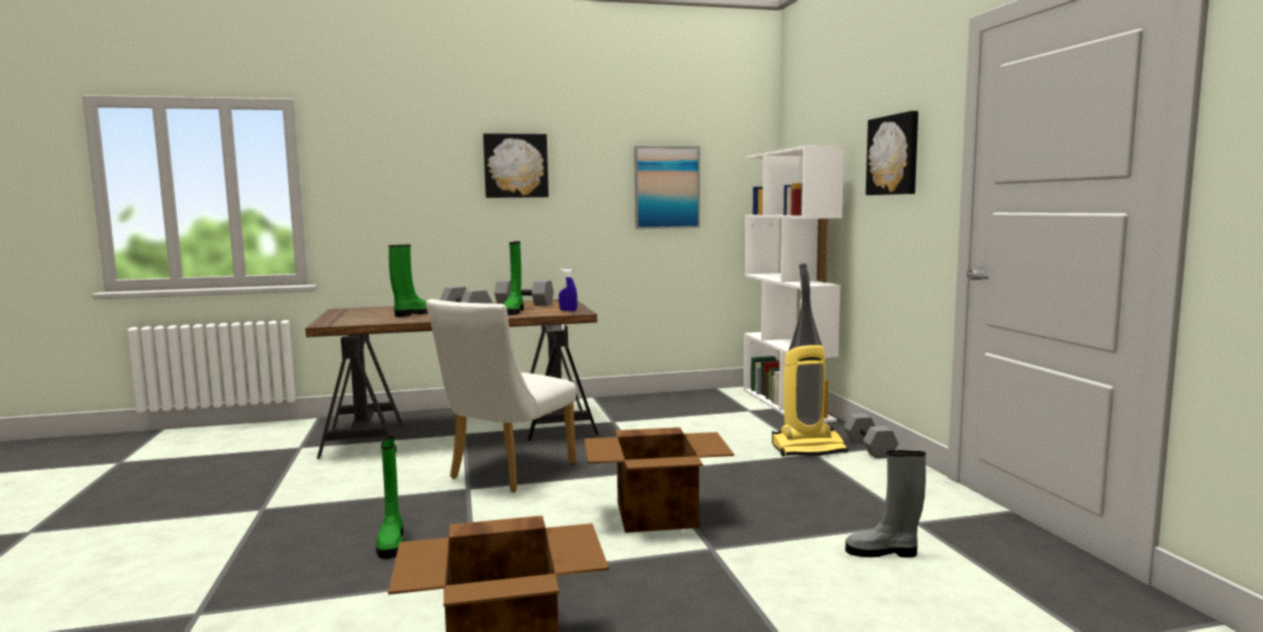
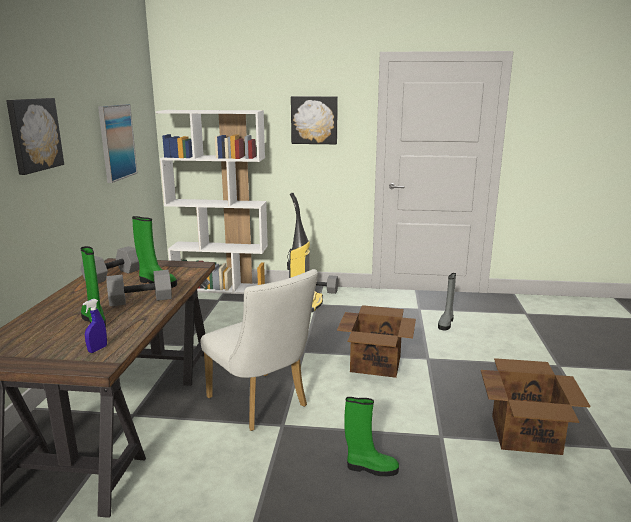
camera: 70 degrees left, 10 degrees up
(568, 310) = (183, 267): blue spray bottle -> blue spray bottle (97, 349)

